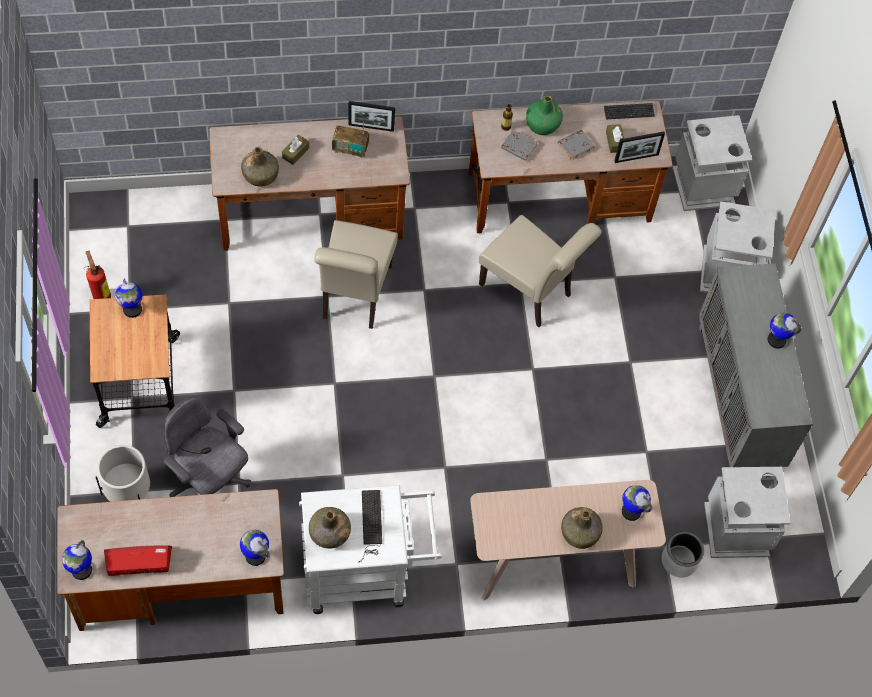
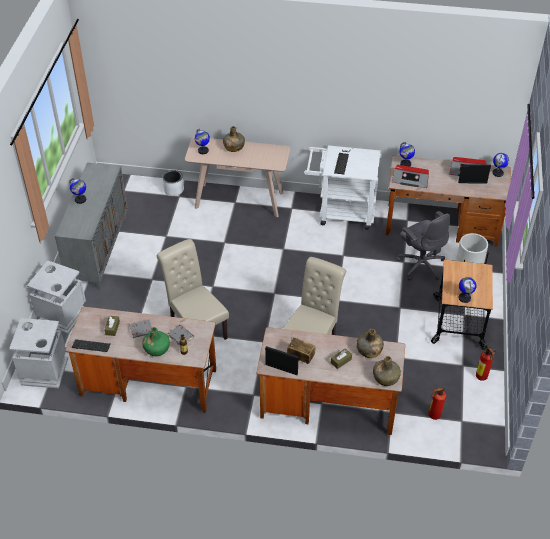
camera: 160 degrees left, 15 degrees down
(167, 225) = (432, 416): none -> fire extinguisher
(241, 516) = (410, 180): none -> radio
(329, 533) = (365, 161): green bottle -> green bottle (385, 378)
(636, 158) = (103, 315): picture frame -> picture frame (472, 182)
(735, 530) = (137, 196): grey trash can -> none

